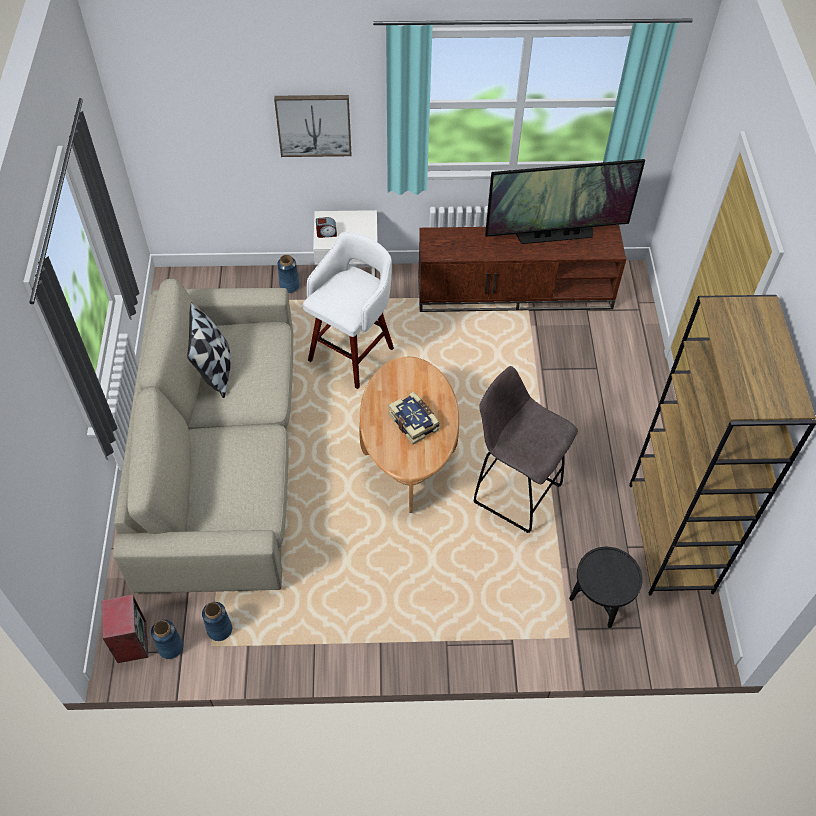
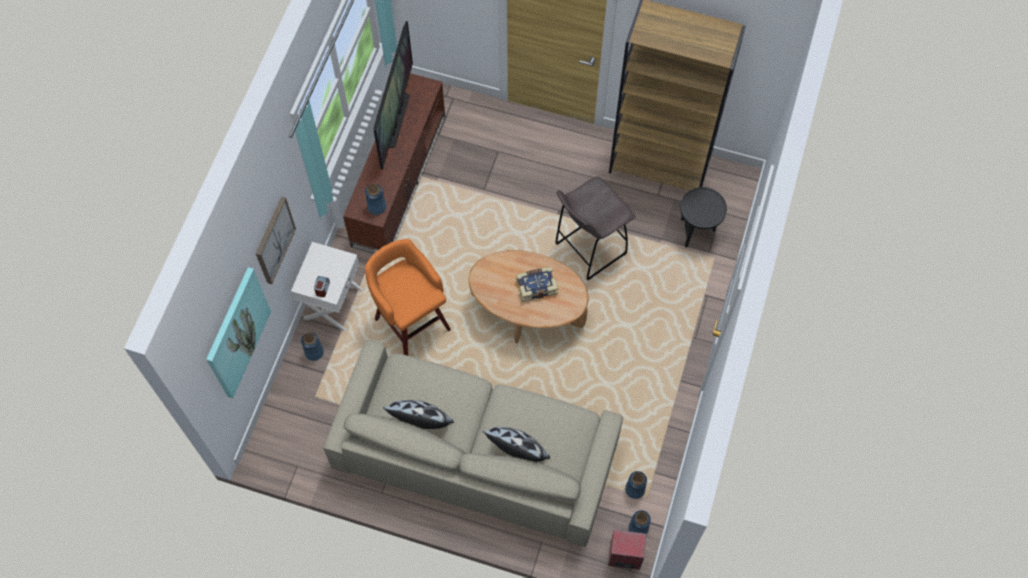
camera: 70 degrees left, 10 degrees up
(205, 134) = (236, 333): none -> picture
(205, 467) = (517, 451): none -> pillow
(353, 353) = (411, 322): white stool -> orange stool
(442, 250) = (376, 207): none -> blue vase

